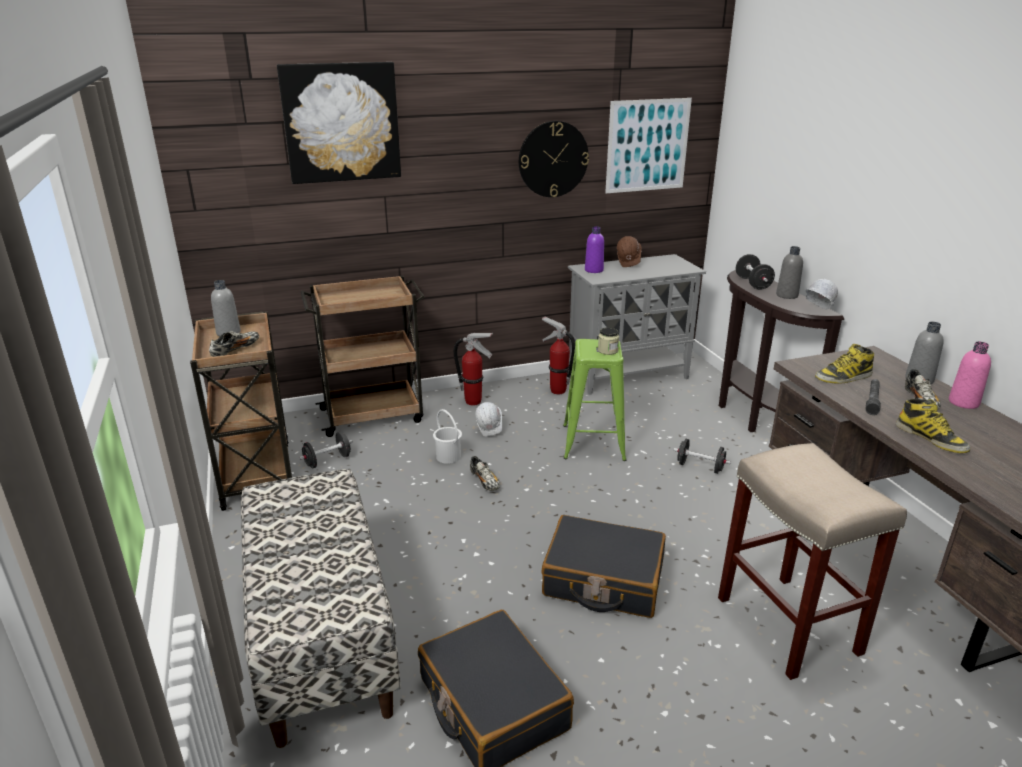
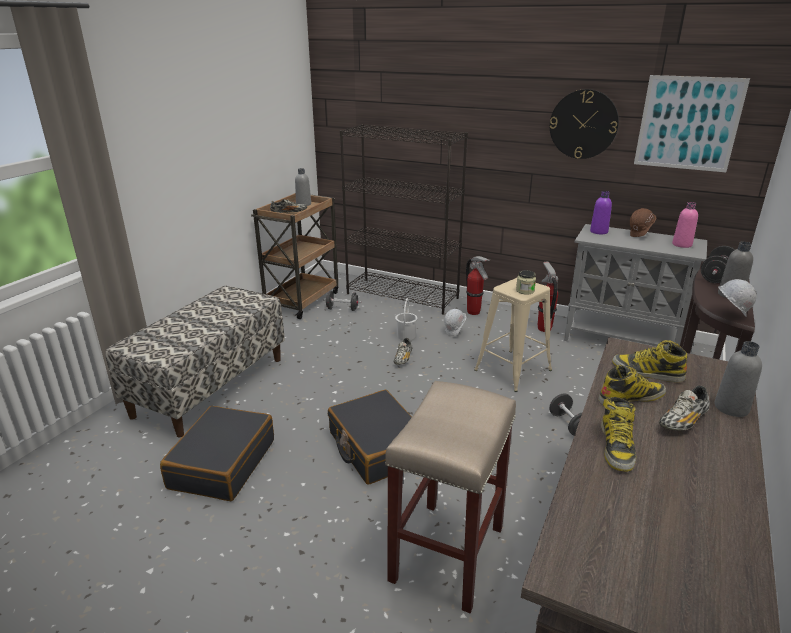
camera: 45 degrees right, 0 degrees up
(341, 122) = (416, 75): picture -> none
(373, 415) = (403, 296): brown cart -> black bookcase
(593, 442) = (513, 370): green stool -> beige stool
(872, 401) = (631, 397): grey flashlight -> boot
(963, 402) = (736, 445): pink bottle -> pink bottle (682, 245)

